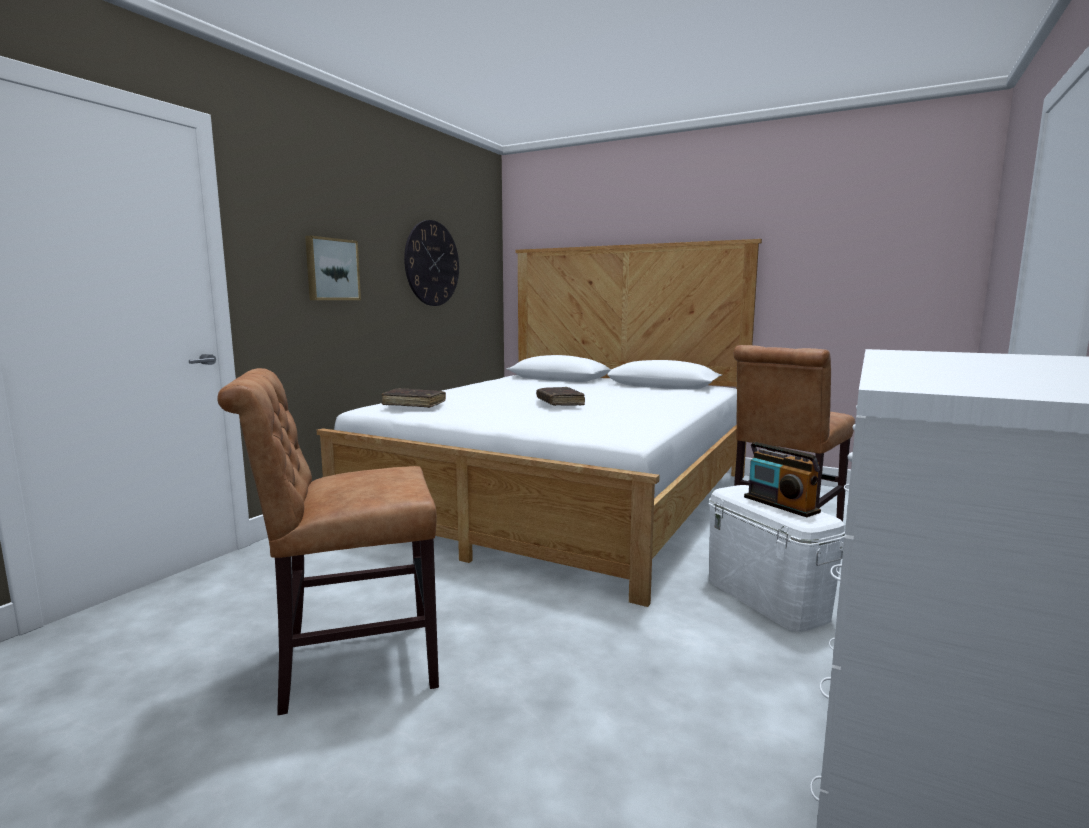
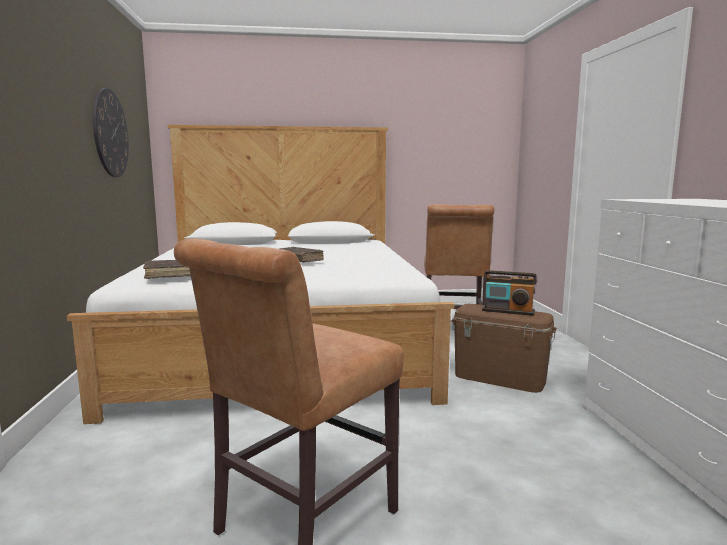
camera: 35 degrees left, 0 degrees up
(331, 269) = (44, 134): picture -> none
(766, 598) = (500, 378): white storage box -> brown storage box

